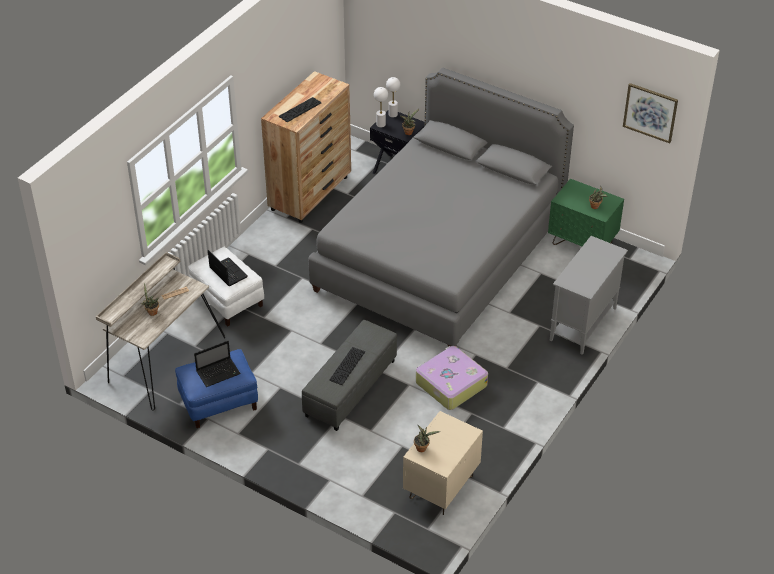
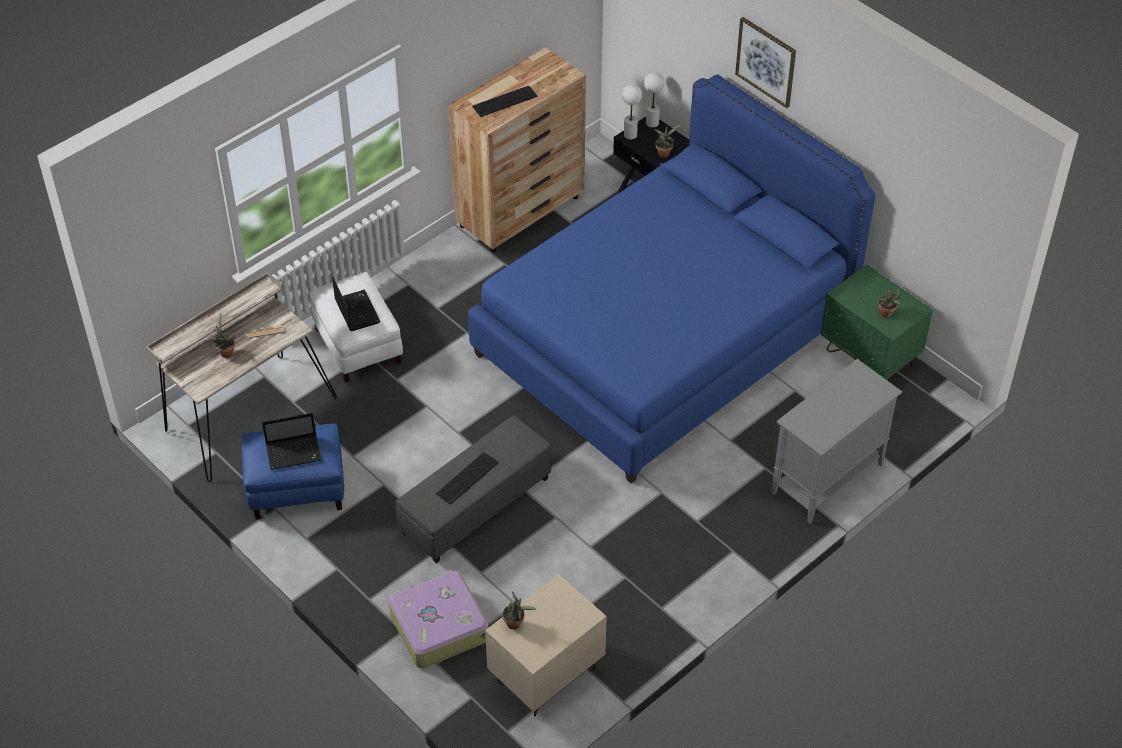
camera: 15 degrees right, 5 degrees up
(439, 255) = (664, 336): grey bed -> blue bed
(450, 384) = (611, 528): suitcase -> suitcase (438, 626)
(650, 112) = (976, 200): picture -> picture (766, 61)

